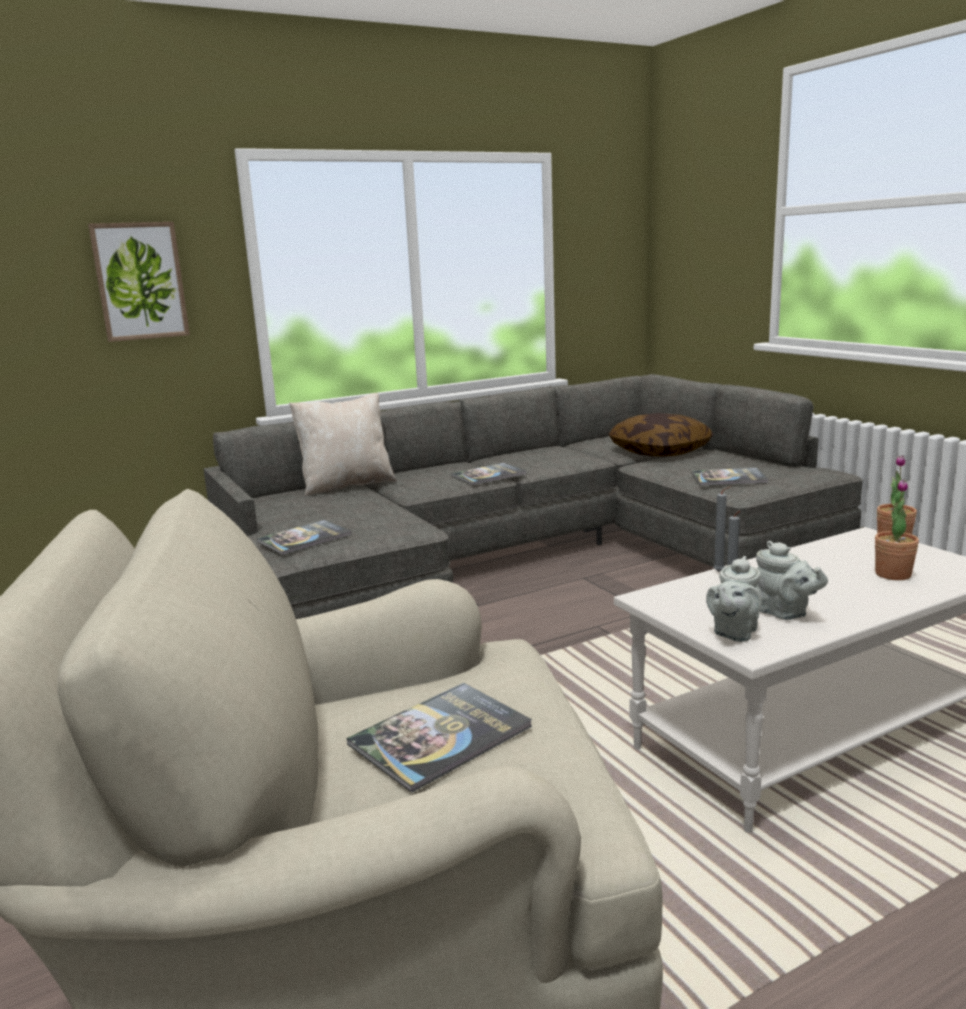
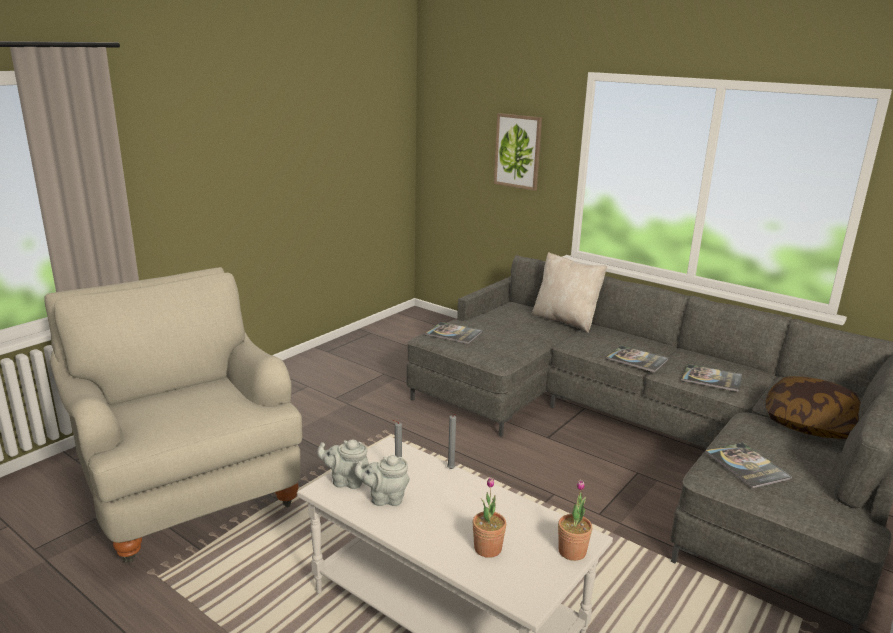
camera: 65 degrees right, 5 degrees up
(440, 736) = (183, 406): book -> book (711, 379)
(784, 613) = (385, 498): grey teapot -> grey teapot turned 60 degrees clockwise

